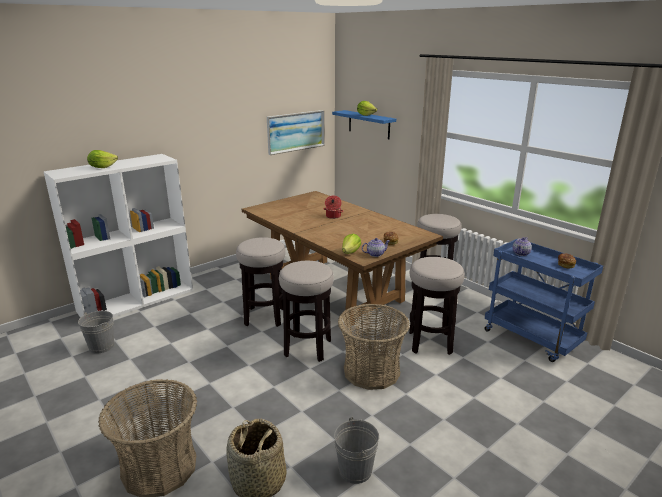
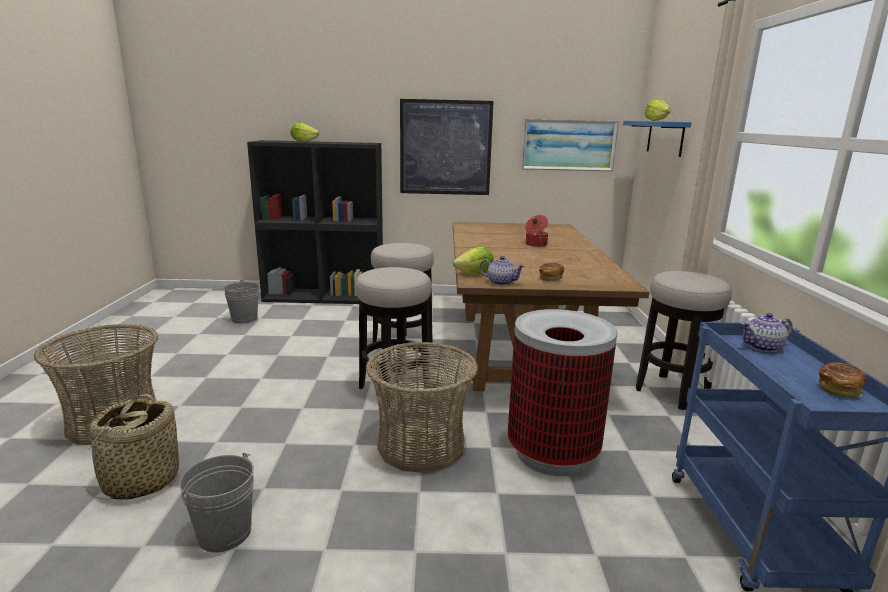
camera: 40 degrees right, 5 degrees down
(137, 300) = (325, 297): white bookcase -> black bookcase
(213, 148) = (445, 148): none -> picture
(430, 343) = (552, 453): stool -> trash can

